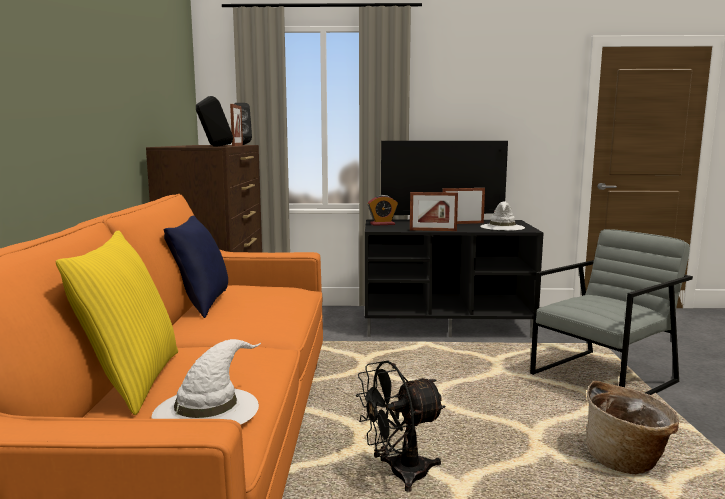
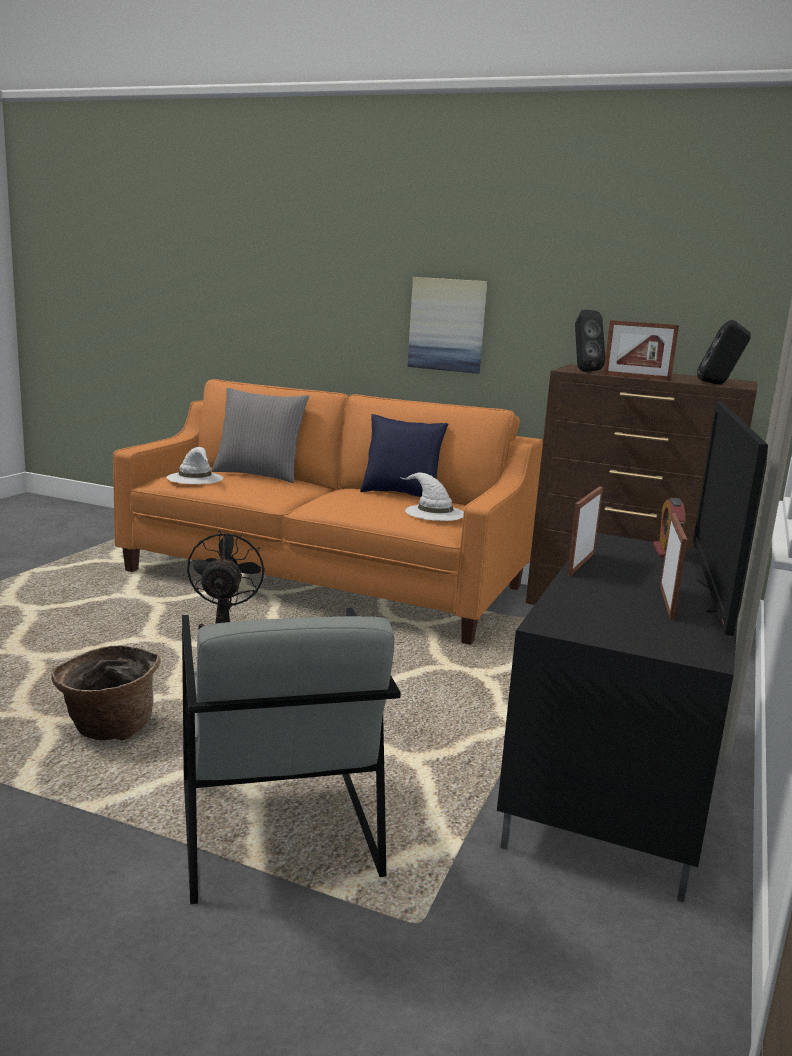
camera: 110 degrees right, 5 degrees up
(74, 116) = (447, 325): none -> picture
(131, 381) = (259, 474): yellow pillow -> grey pillow
(502, 227) = (600, 617): white hat -> white hat (434, 512)

